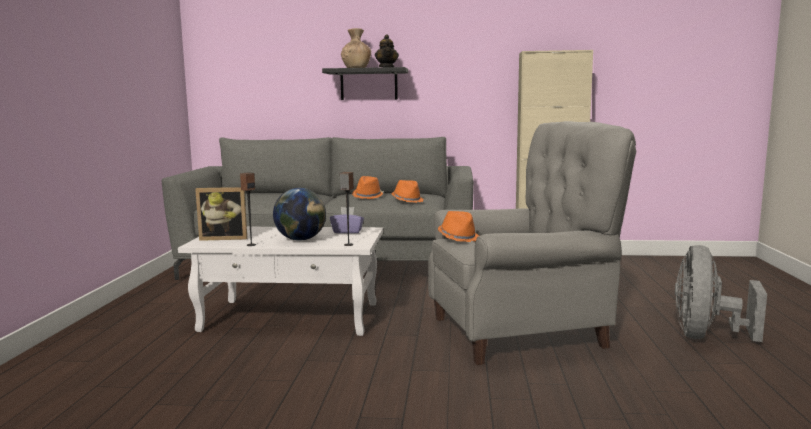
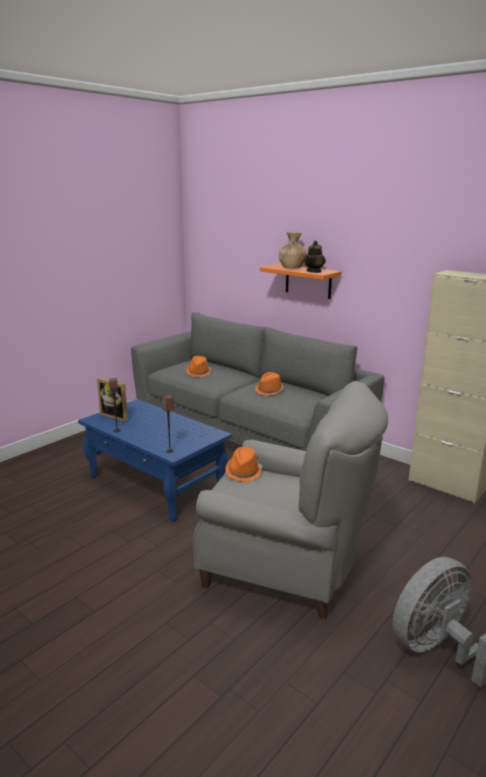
camera: 35 degrees right, 10 degrees up
(292, 317) = (156, 484): white coffee table -> blue coffee table
(300, 240) = (153, 434): globe -> none
(347, 231) = (198, 432): purple tissue box -> none
(369, 84) = (308, 281): black shelf -> orange shelf
(407, 200) = (289, 405): orange hat -> orange hat (199, 372)

